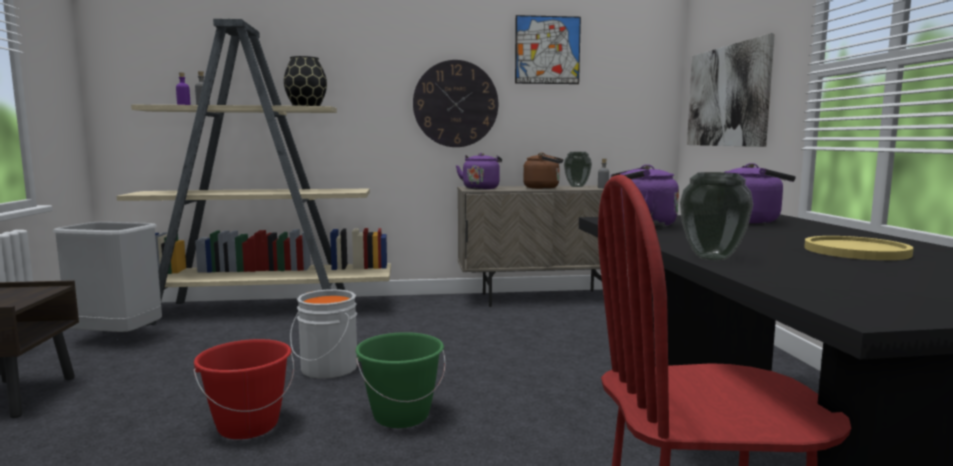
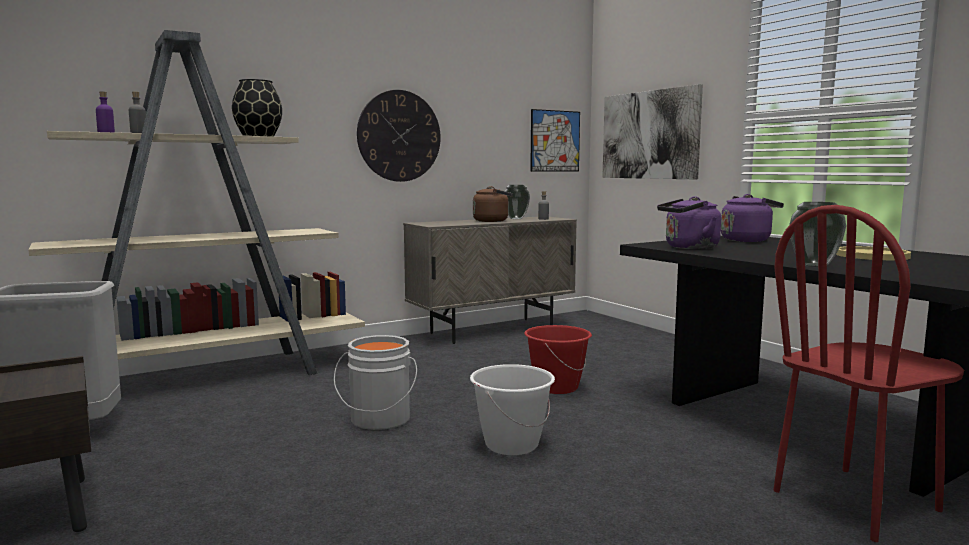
camera: 25 degrees left, 0 degrees up
(248, 426) = (380, 481): red bucket -> red bucket (556, 387)
(401, 415) = (511, 444): green bucket -> white bucket
(481, 188) = (436, 223): purple kettle -> none
(547, 50) = (482, 84): picture -> picture (555, 141)

